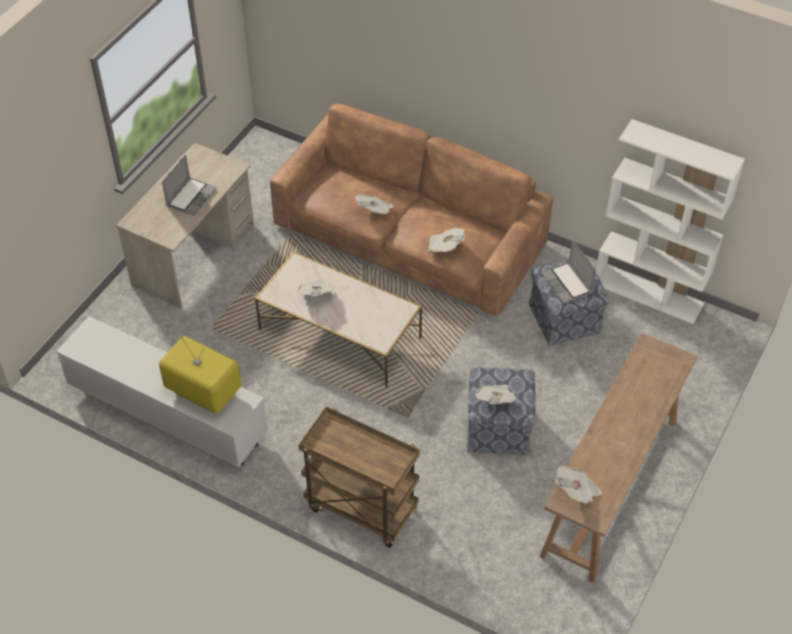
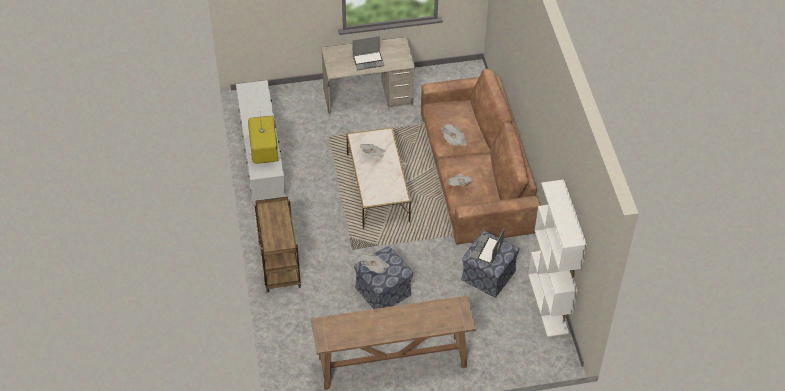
camera: 50 degrees right, 0 degrees up
(577, 491) = (332, 326): newspaper -> none

